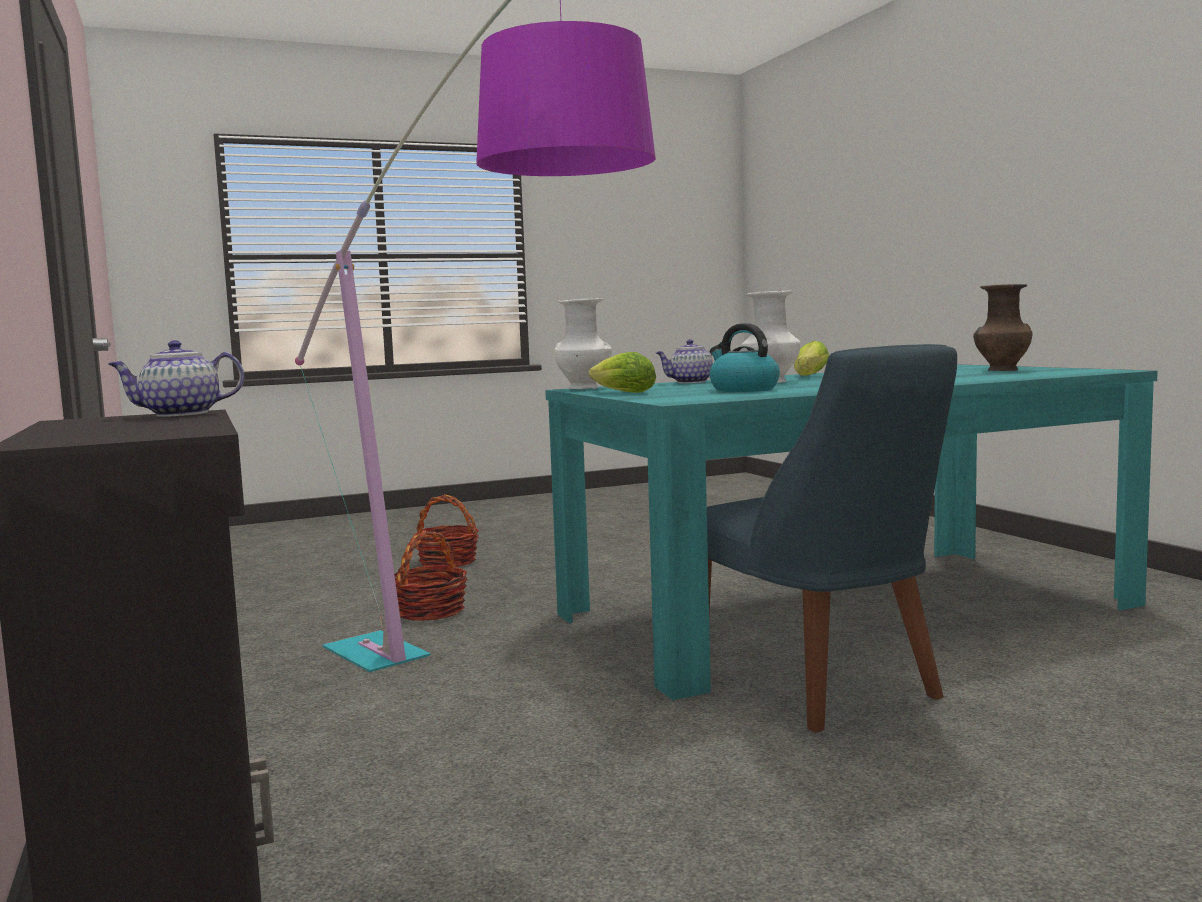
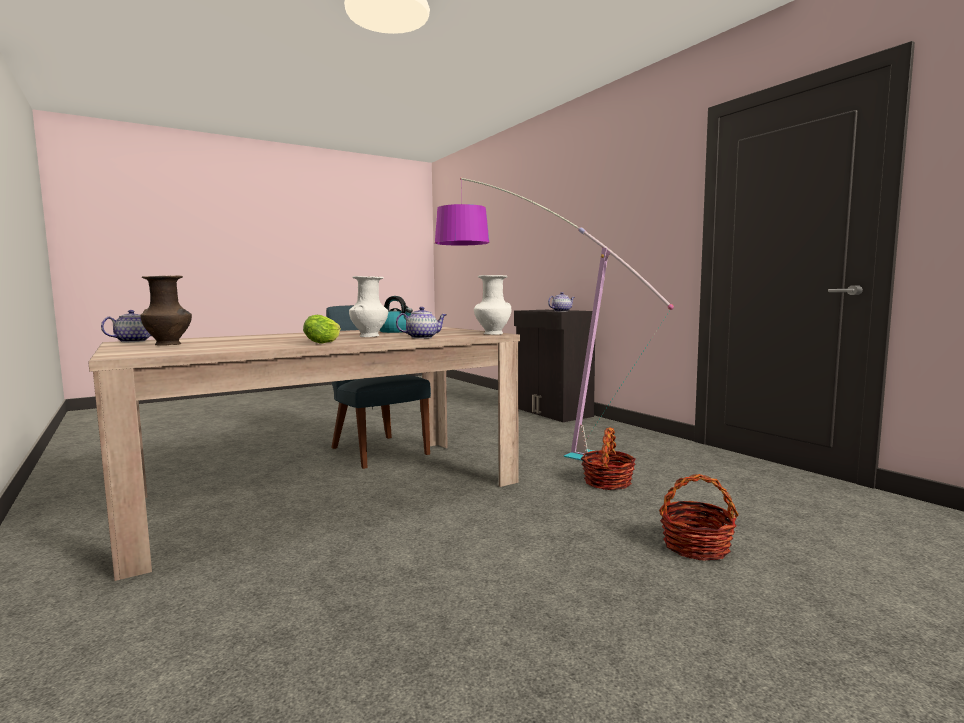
camera: 170 degrees right, 0 degrees up
(620, 392) = (463, 331): lettuce -> none
(845, 610) = (326, 491): turquoise dining table -> beige dining table
(1104, 371) = (134, 341): none -> teapot

